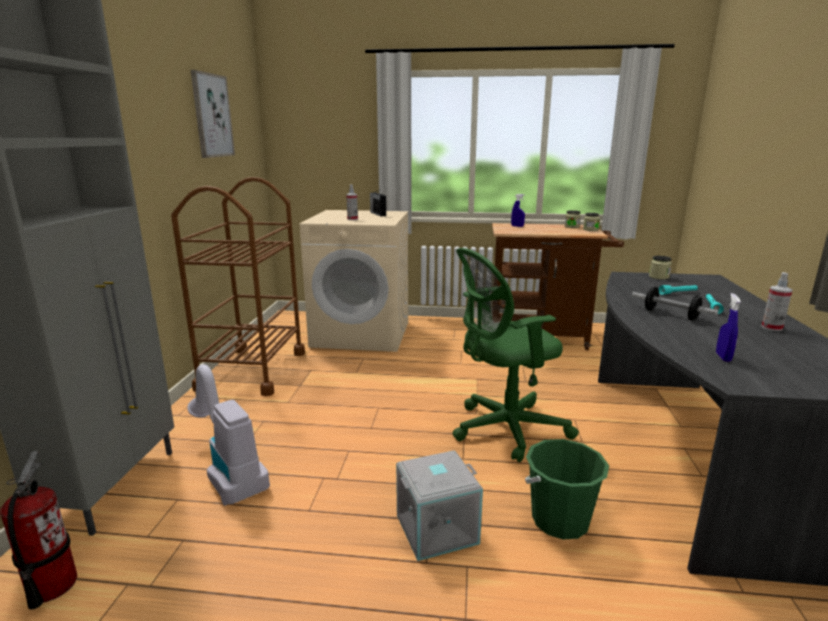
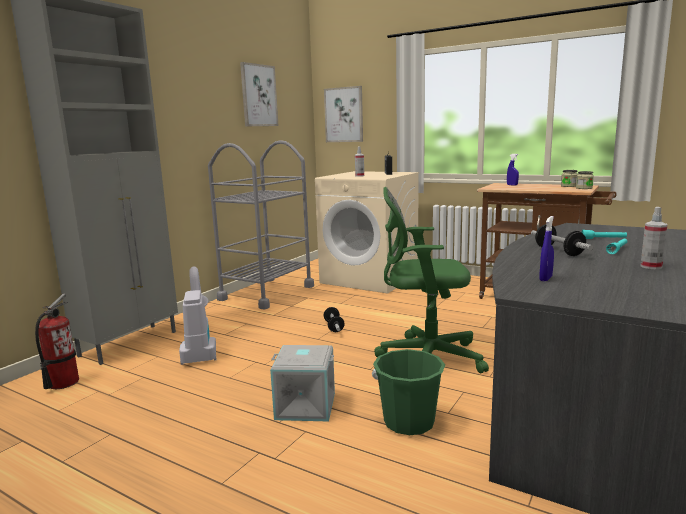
camera: 25 degrees right, 5 degrees down
(253, 370) = (267, 293): brown cart -> grey cart
(305, 141) = (344, 115): none -> picture
(376, 407) = (334, 327): none -> dumbbell
(659, 277) = (610, 228): jar -> none

